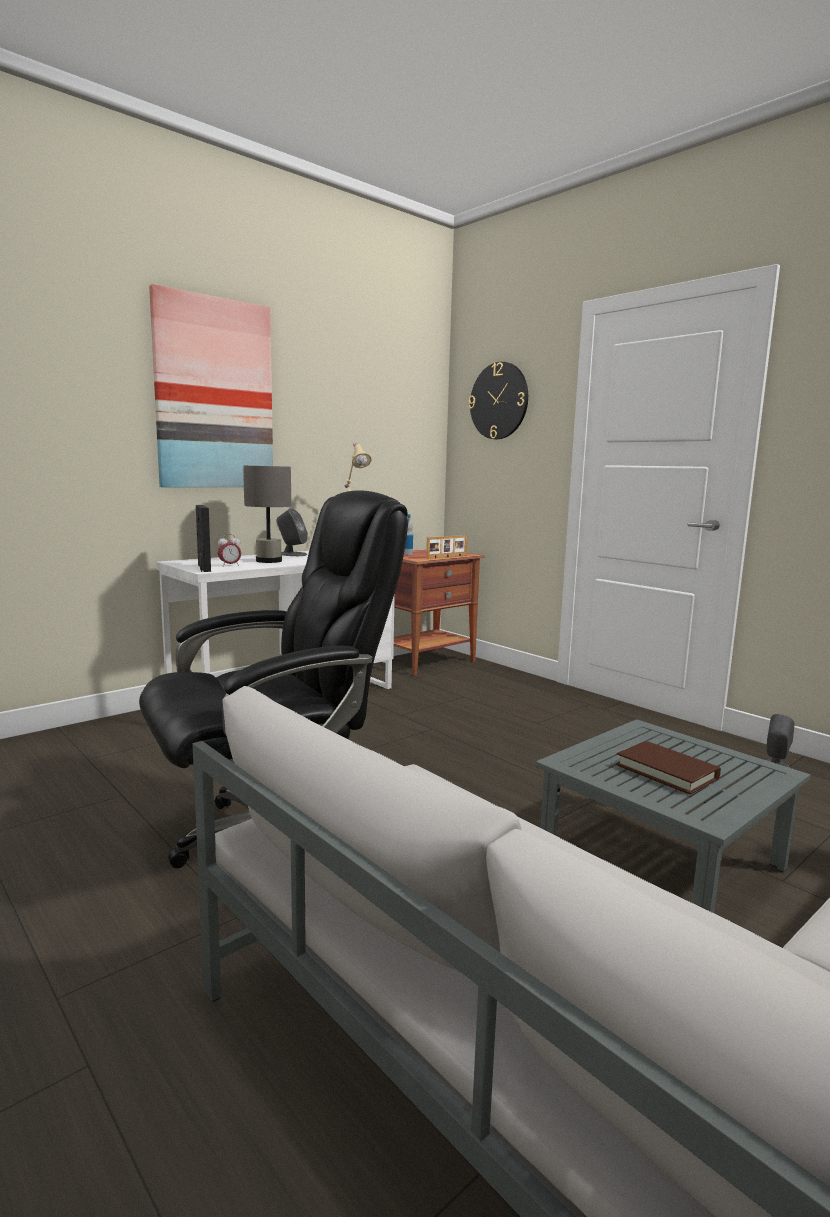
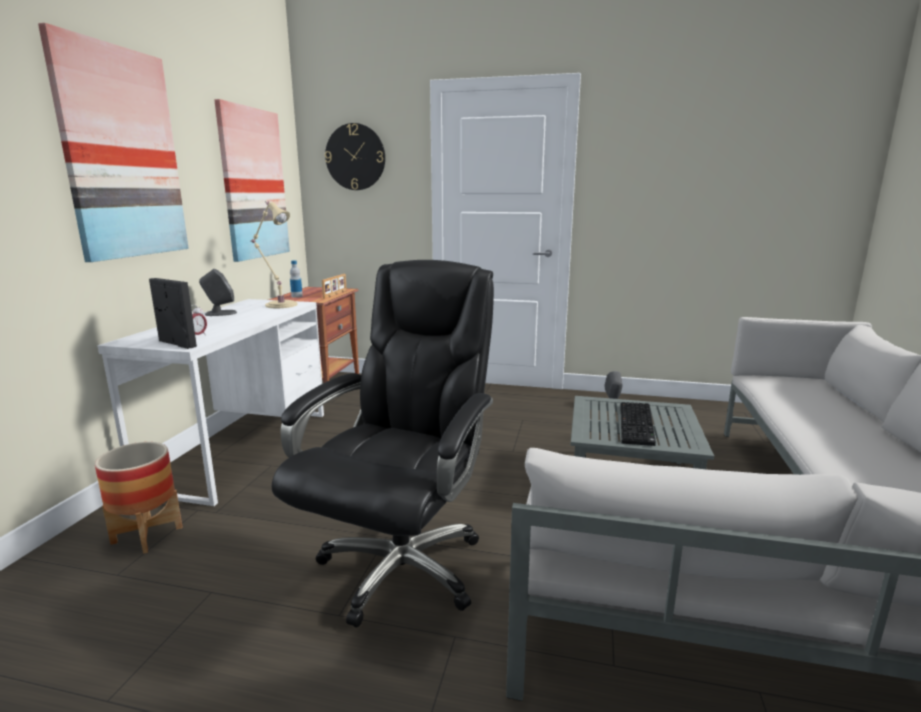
camera: 35 degrees left, 5 degrees up
(138, 739) = (147, 535): none -> planter
(268, 561) = (219, 324): grey table lamp -> none
(374, 430) = (253, 184): none -> picture
(666, 771) = (638, 425): brown book -> keyboard

